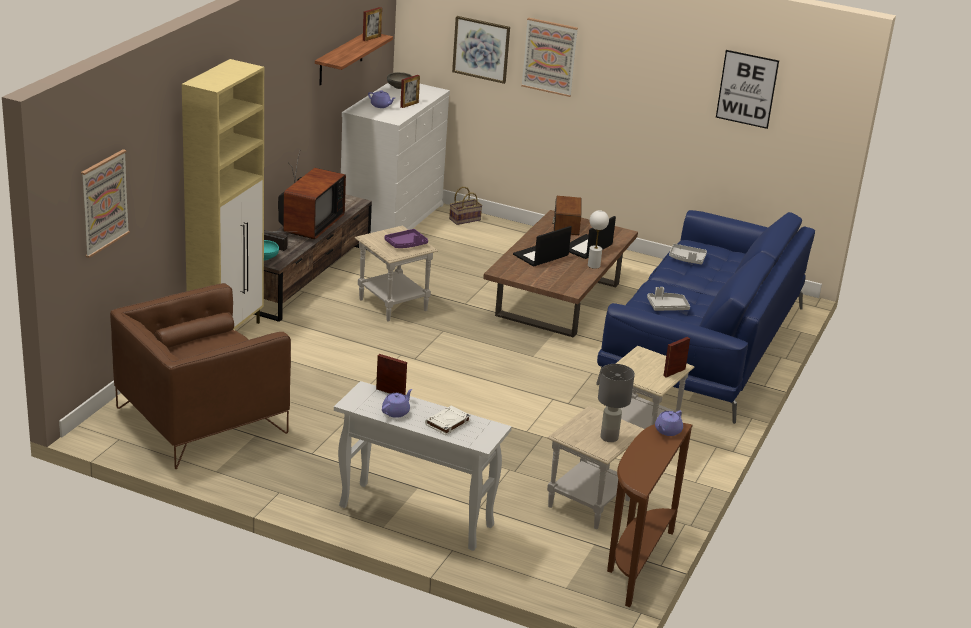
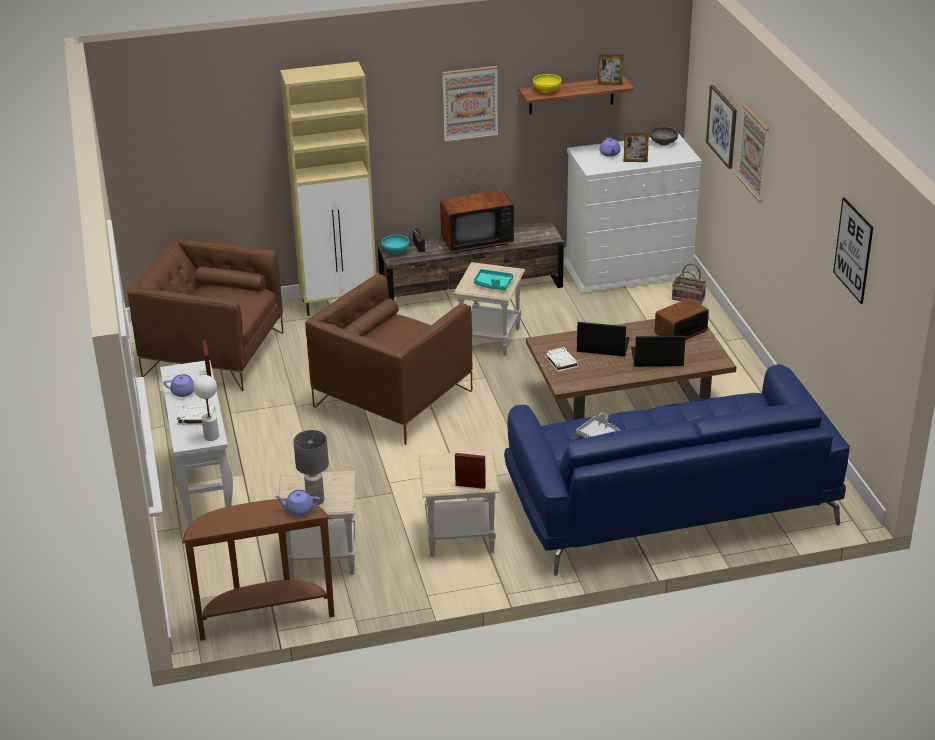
camera: 55 degrees right, 5 degrees up
(104, 202) = (176, 148): picture -> picture (470, 103)
(339, 55) = (547, 90): none -> yellow bowl
(406, 244) = (493, 284): purple tray -> turquoise tray
(412, 378) = (393, 399): none -> brown armchair
(538, 277) = (561, 361): none -> white book
(593, 265) = (629, 375): white table lamp -> white table lamp (211, 436)
(687, 259) = (712, 409): grey tray -> none

